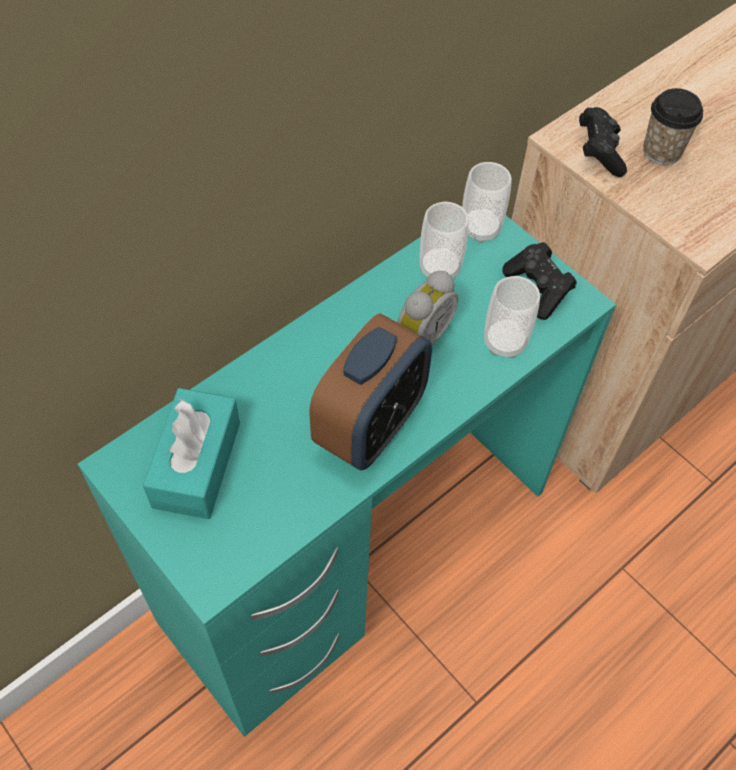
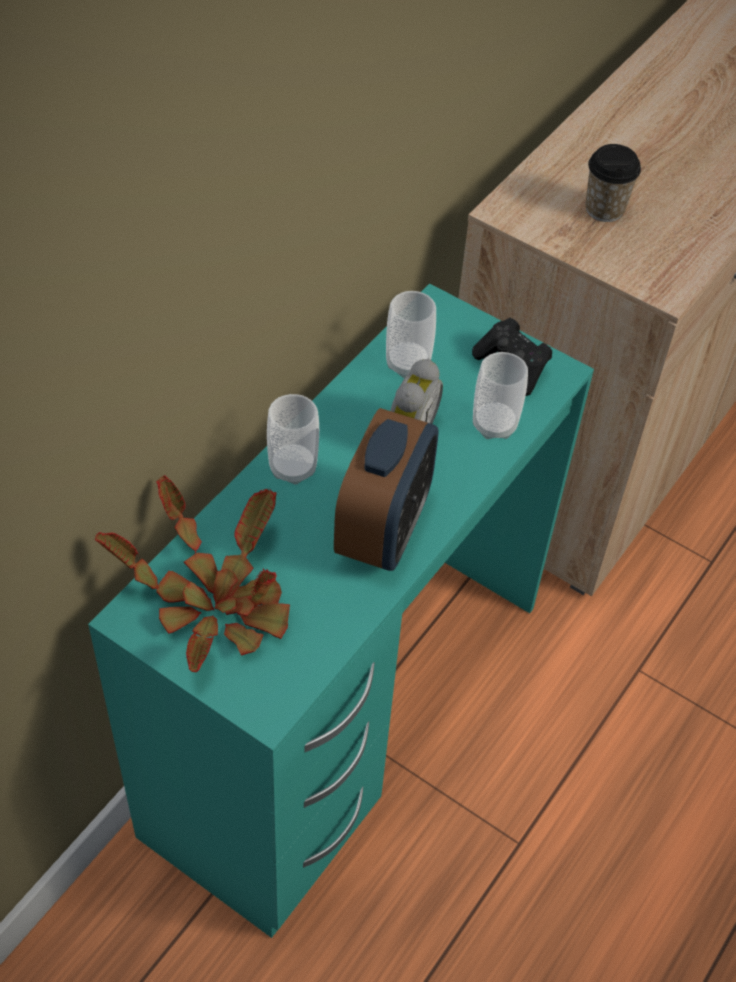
camera: 15 degrees left, 5 degrees down
(197, 464) = (215, 600): turquoise tissue box -> potted plant
(480, 229) = (437, 317): cup -> cup (293, 467)
(599, 152) = (543, 219): black game controller -> none

